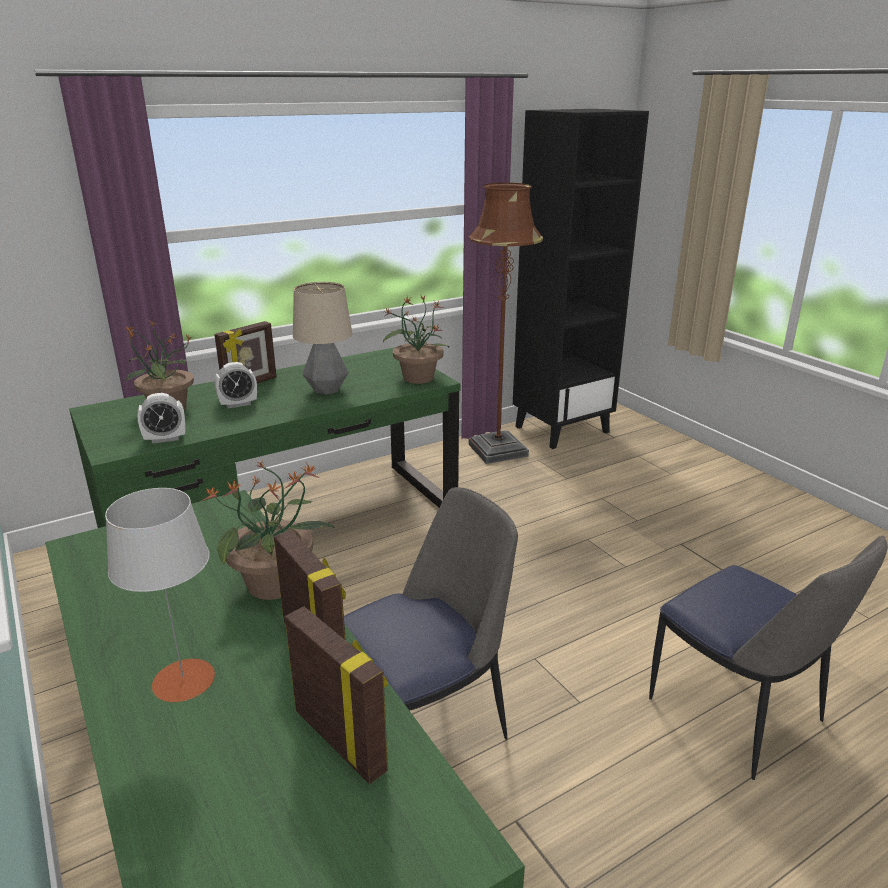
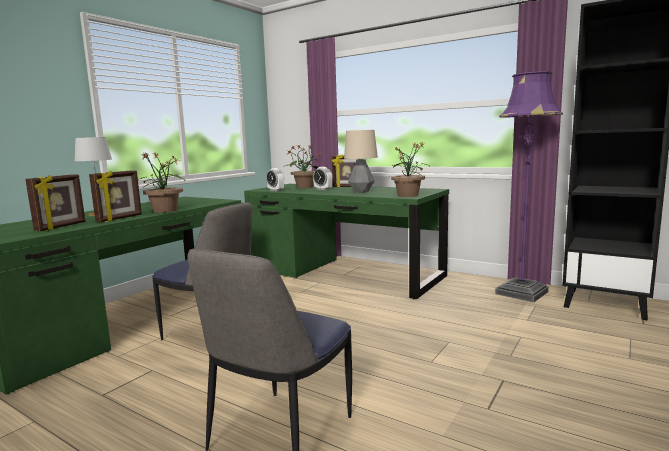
camera: 65 degrees right, 15 degrees down
(498, 450) = (521, 293): brown floor lamp -> purple floor lamp

